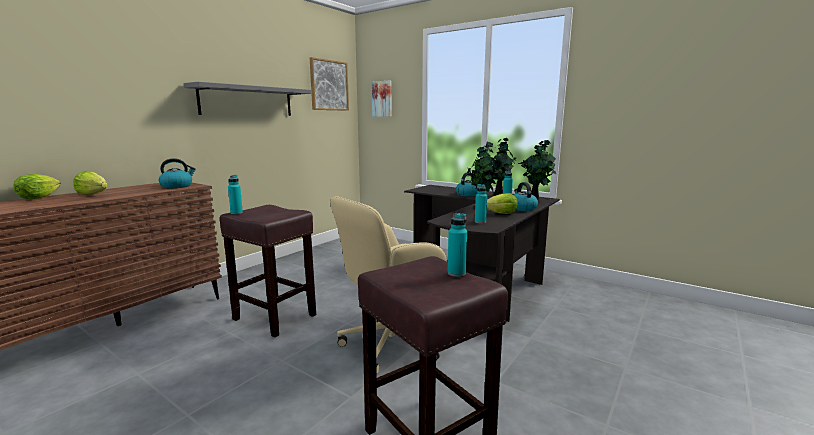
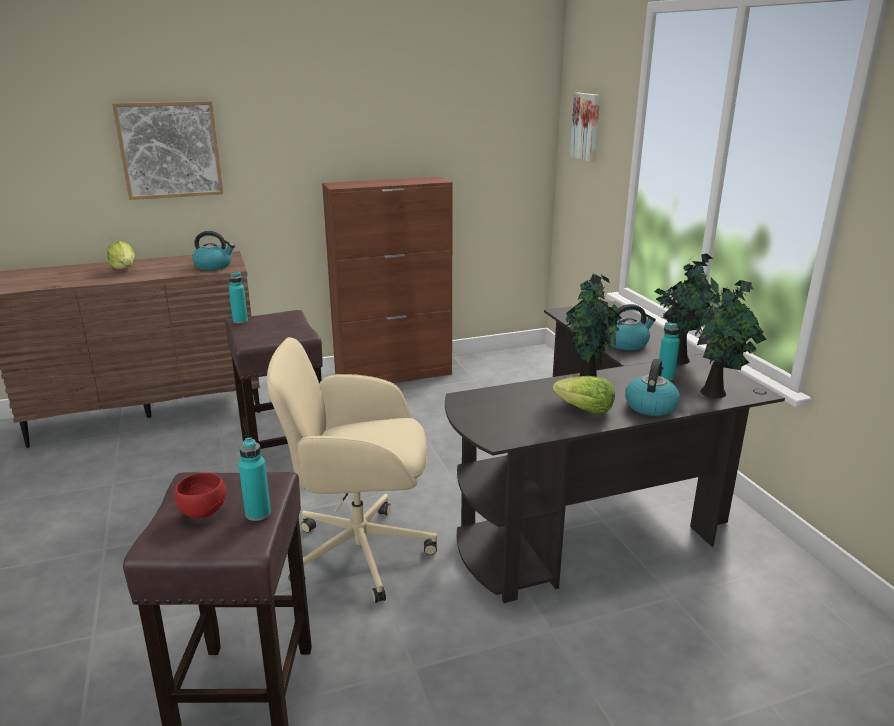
camera: 35 degrees right, 10 degrees up
(38, 198) = (80, 266): lettuce -> none
(247, 101) = (343, 139): grey shelf -> none
(292, 260) = (394, 375): none -> brown cabinet
(329, 85) = (497, 100): picture -> picture (170, 150)
(420, 282) = (201, 511): none -> red bowl
(480, 222) = (514, 419): turquoise bottle -> none

